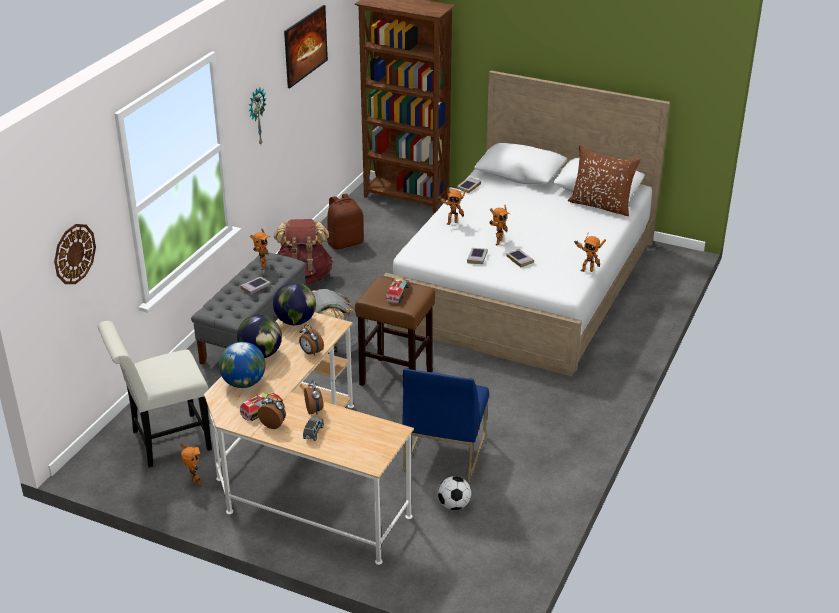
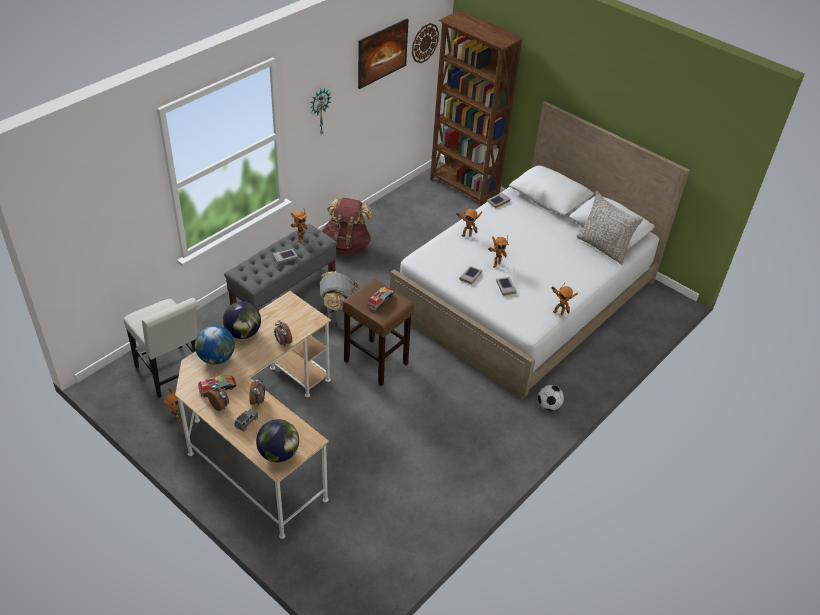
camera: 15 degrees right, 10 degrees up
(74, 253) = (106, 220): wall clock -> wall clock (424, 43)
(165, 442) = (172, 374): white chair -> white chair turned 120 degrees counterclockwise
(295, 321) = (286, 307): globe -> globe (279, 453)
(345, 243) = (395, 220): brown backpack -> none
(444, 453) = (381, 446): blue chair -> none
(454, 505) = (366, 499): football -> football (548, 406)
(601, 205) = (603, 247): brown pillow -> grey pillow

